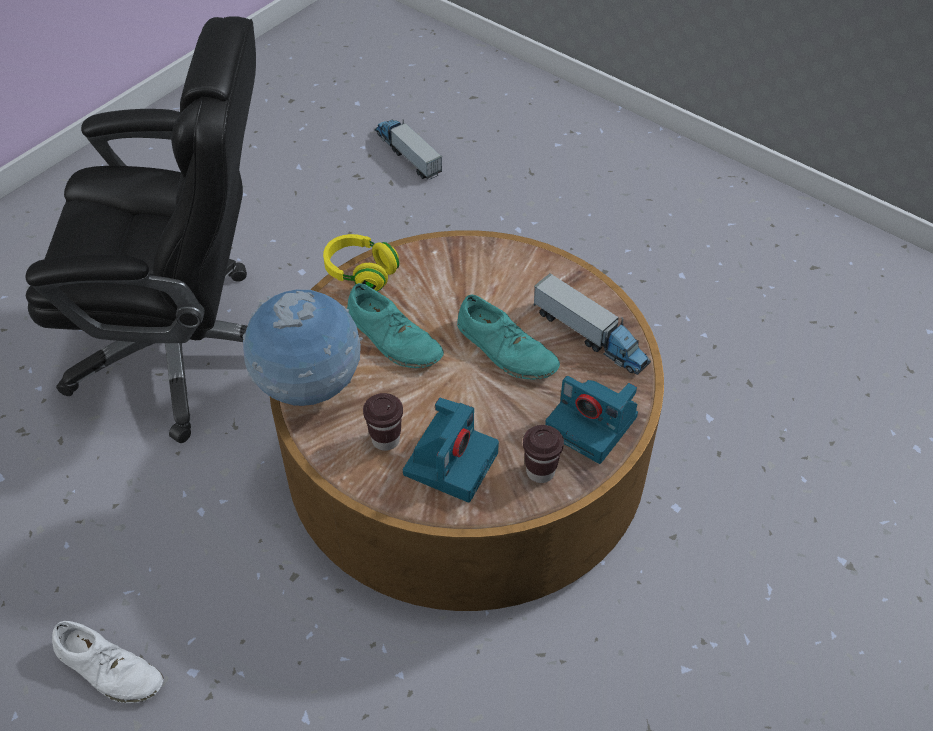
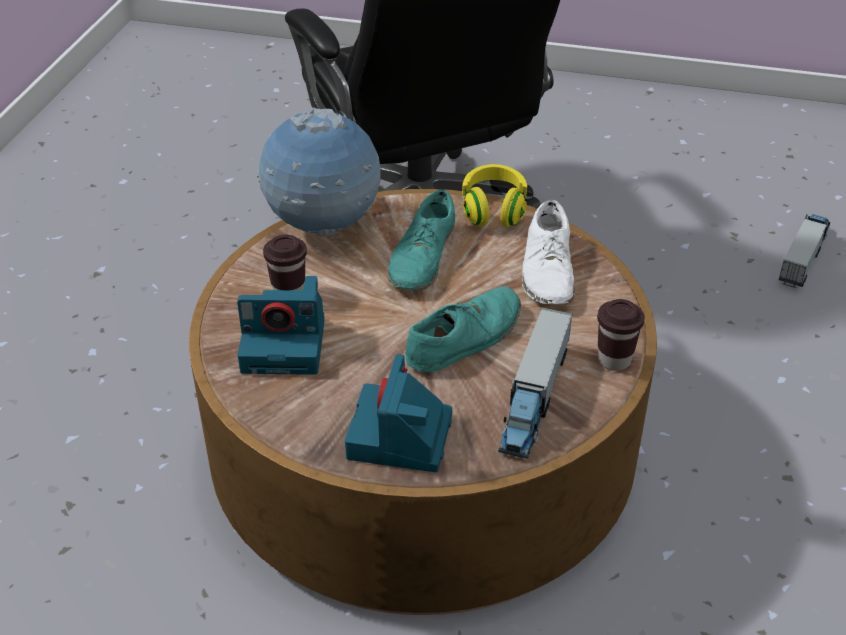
camera: 65 degrees right, 10 degrees down
(109, 669) = (78, 305): white shoe -> white shoe (548, 270)
(506, 349) = (464, 338): turquoise shoe -> turquoise shoe turned 150 degrees counterclockwise
(540, 471) = (308, 414): brown cup -> brown cup (614, 360)

